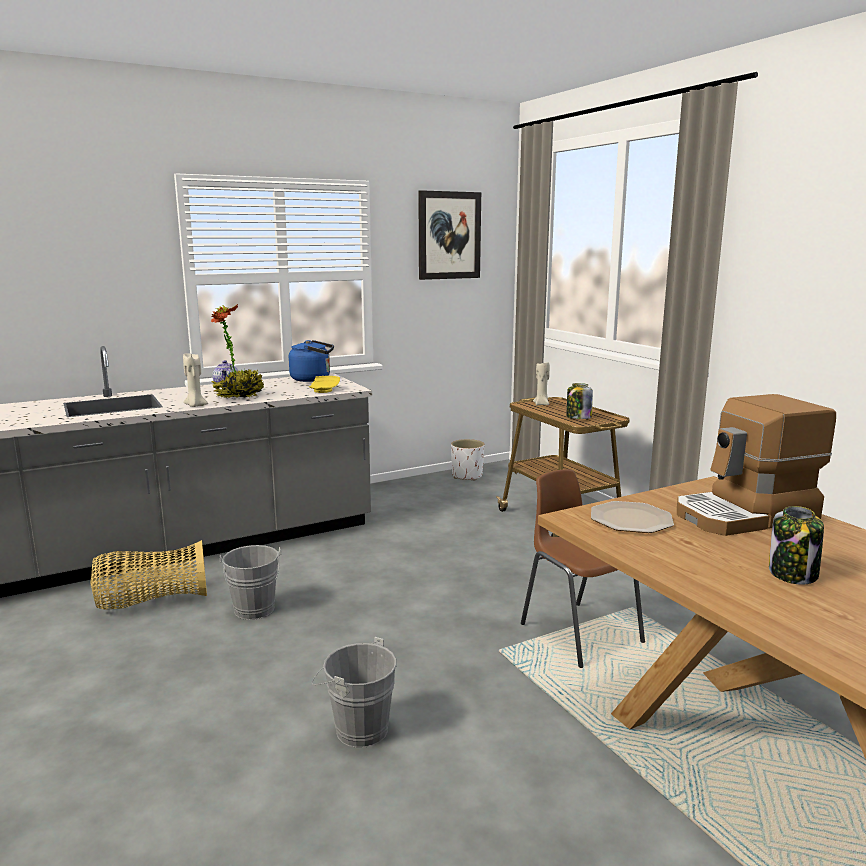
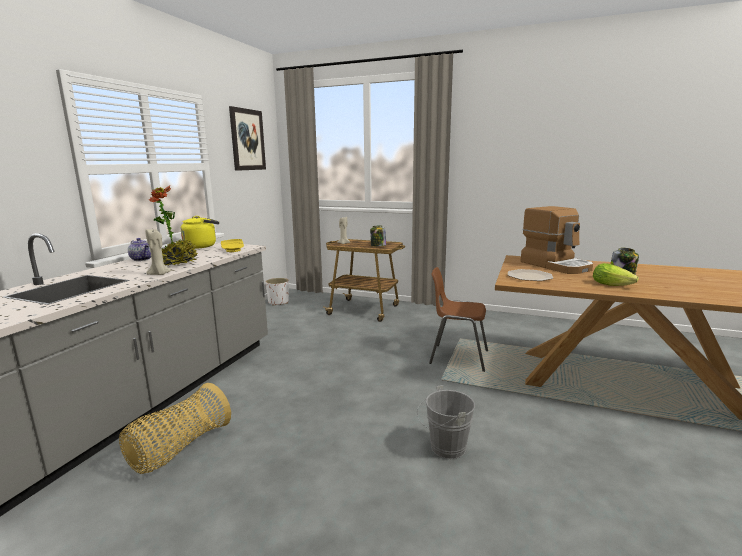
camera: 40 degrees left, 0 degrees up
(254, 612) = (275, 420): grey bucket -> none
(313, 379) = (202, 246): blue kettle -> yellow kettle
(736, 577) = (614, 285): none -> lettuce
(746, 515) = (556, 265): coffee machine -> coffee machine turned 60 degrees counterclockwise

